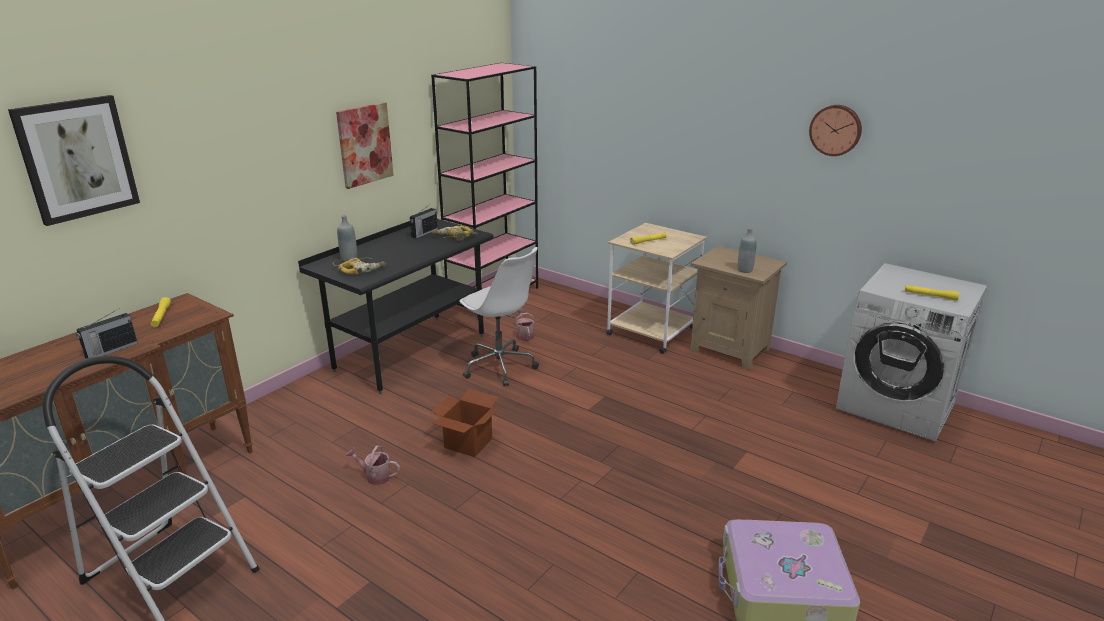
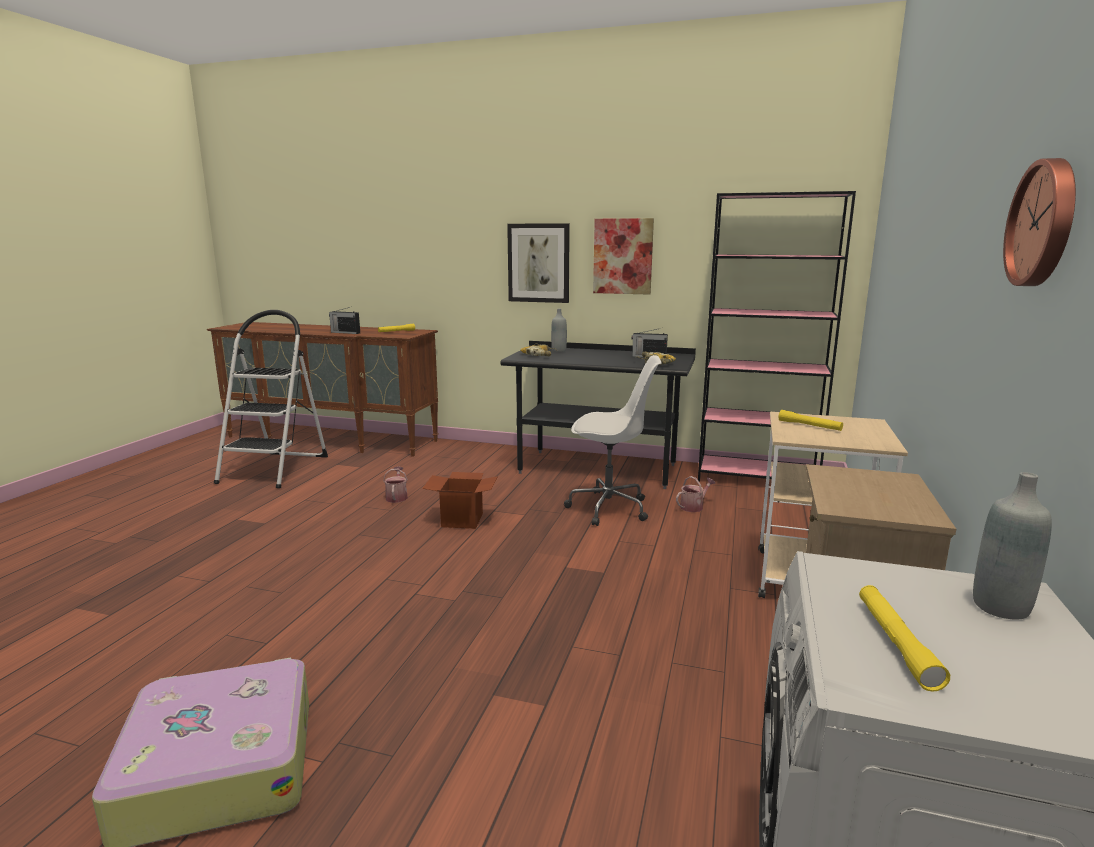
camera: 70 degrees right, 10 degrees down
(77, 159) = (393, 217): picture -> picture (539, 263)
(501, 368) = (611, 508): white office chair -> white office chair turned 105 degrees counterclockwise
(745, 270) = (842, 497): grey bottle -> grey bottle (1000, 607)

